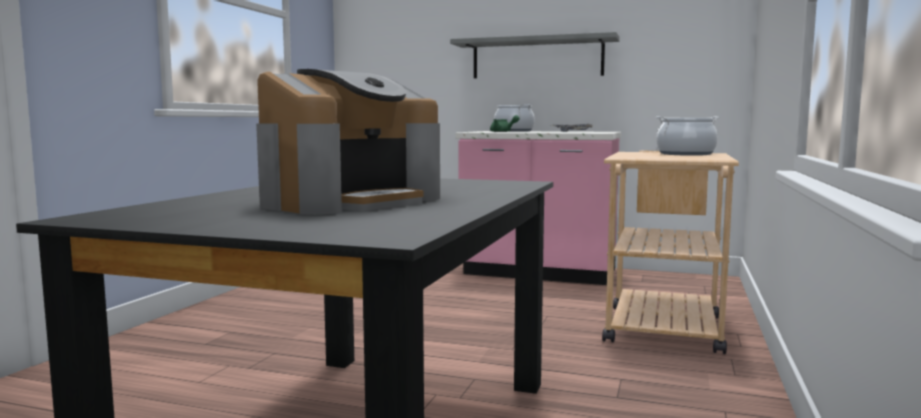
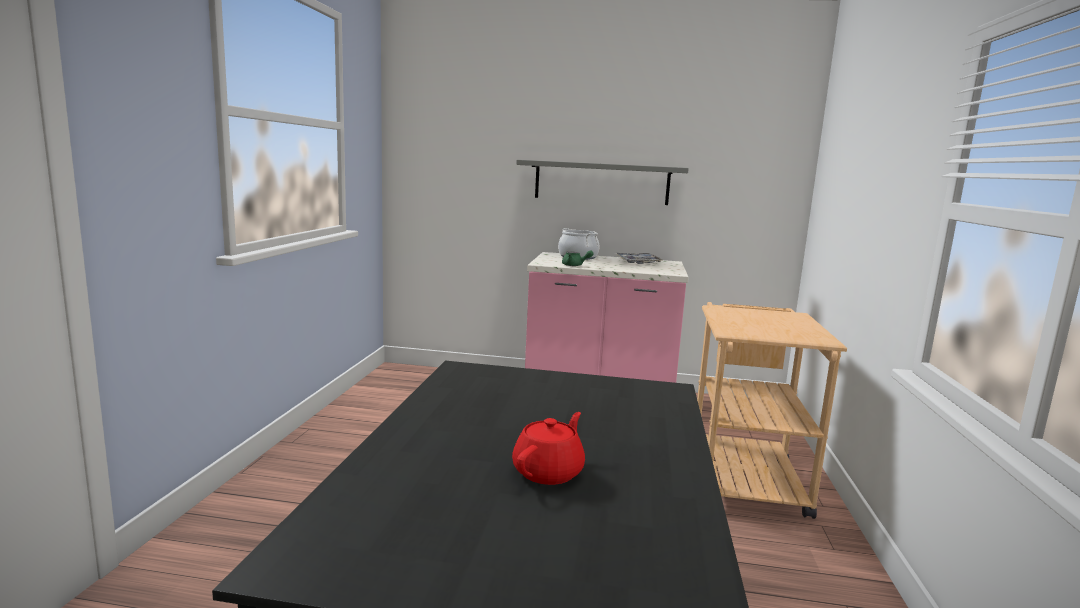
camera: 10 degrees left, 5 degrees up
(350, 201) = (549, 472): coffee machine -> red teapot
(686, 154) = (778, 319): cooking pot -> none

